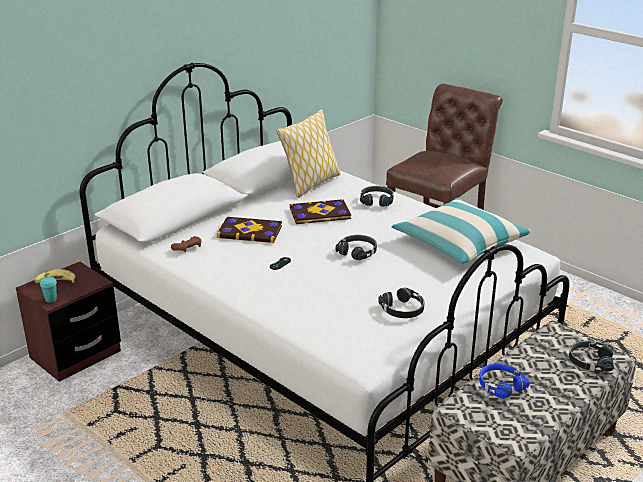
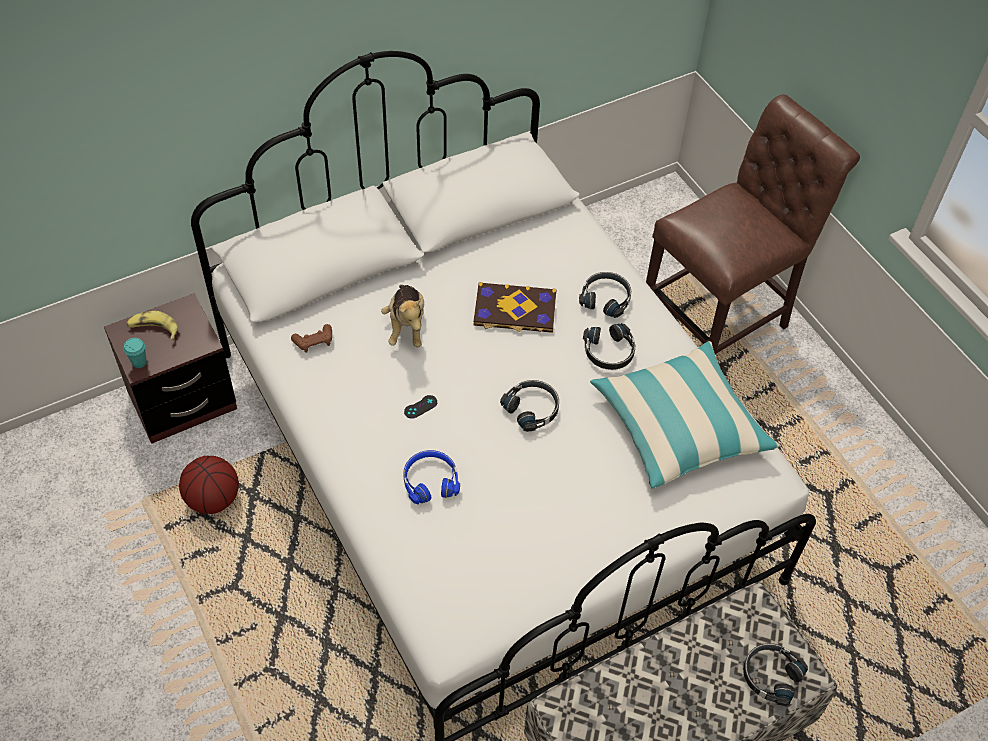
camera: 15 degrees right, 25 degrees up
(121, 402) = (213, 498): none -> basketball
(250, 231) = (406, 326): book -> plush toy
(310, 184) = (529, 236): pillow -> none
(403, 309) = (541, 546): black headphones -> black headphones (609, 352)
(500, 385) = (632, 684): blue headphones -> blue headphones (430, 480)

